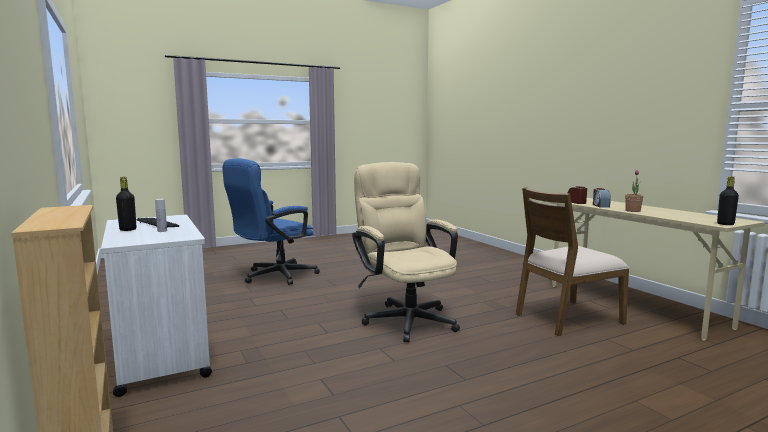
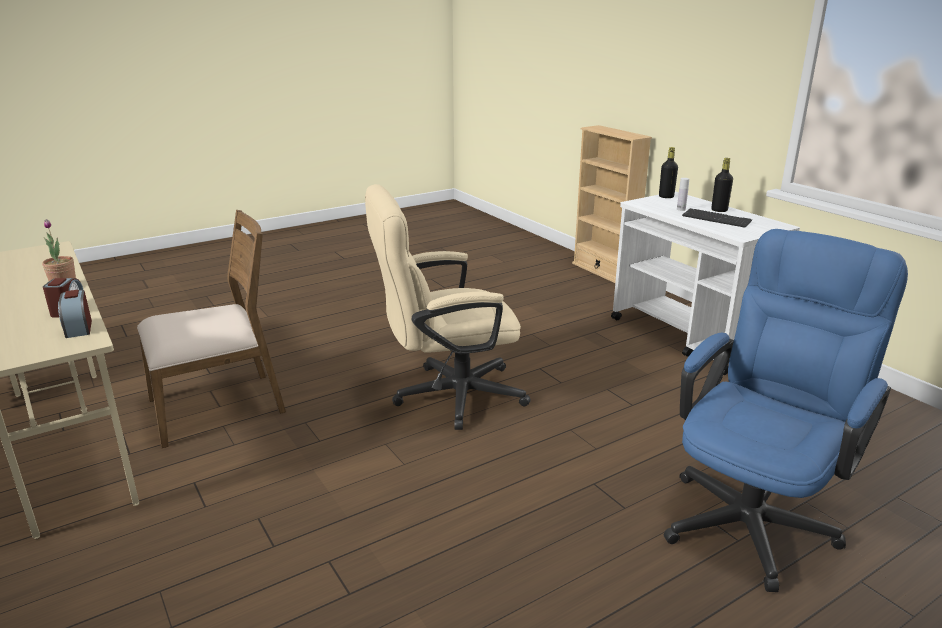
camera: 175 degrees right, 15 degrees up
(405, 318) = (447, 396): beige office chair -> beige office chair turned 105 degrees clockwise
(725, 224) = (45, 248): black bottle -> black bottle (666, 197)

